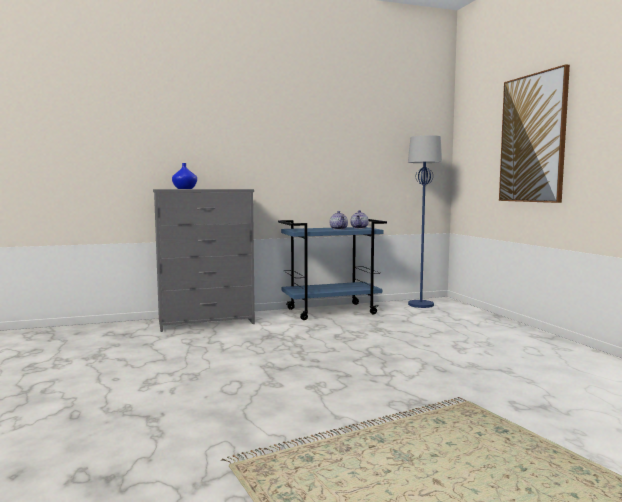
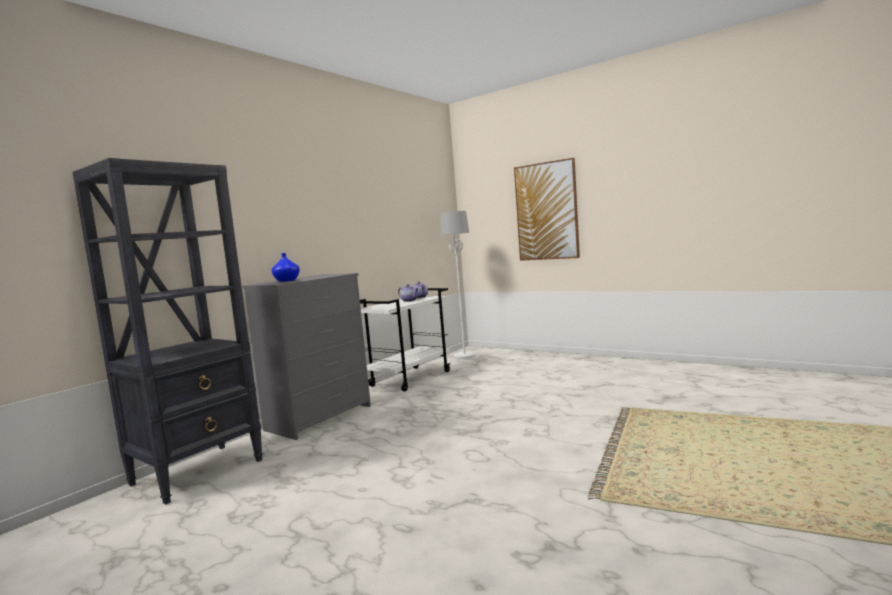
camera: 35 degrees left, 0 degrees up
(76, 333) = (199, 471): none -> black bookcase
(331, 311) = (410, 378): blue cart -> white cart
(421, 305) = (465, 356): blue floor lamp -> white floor lamp

